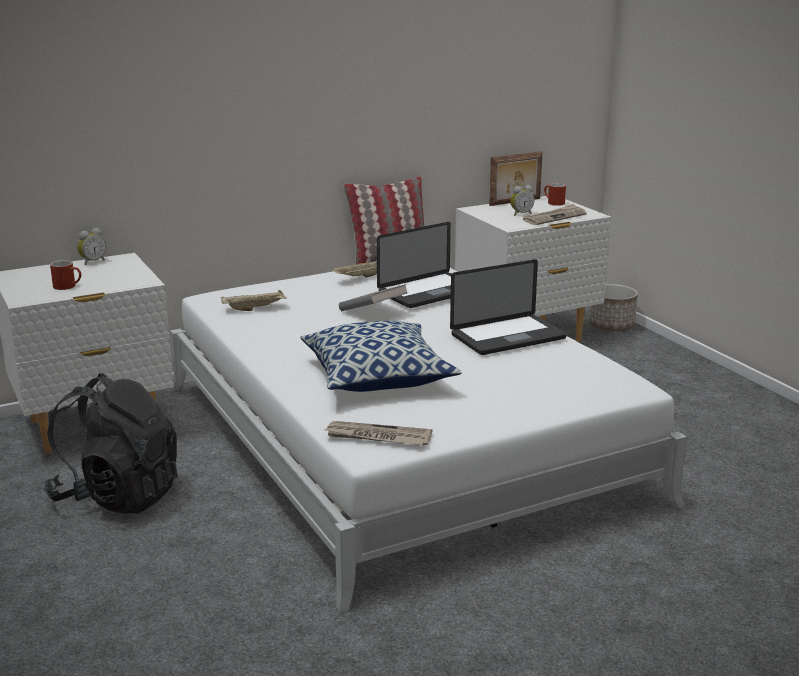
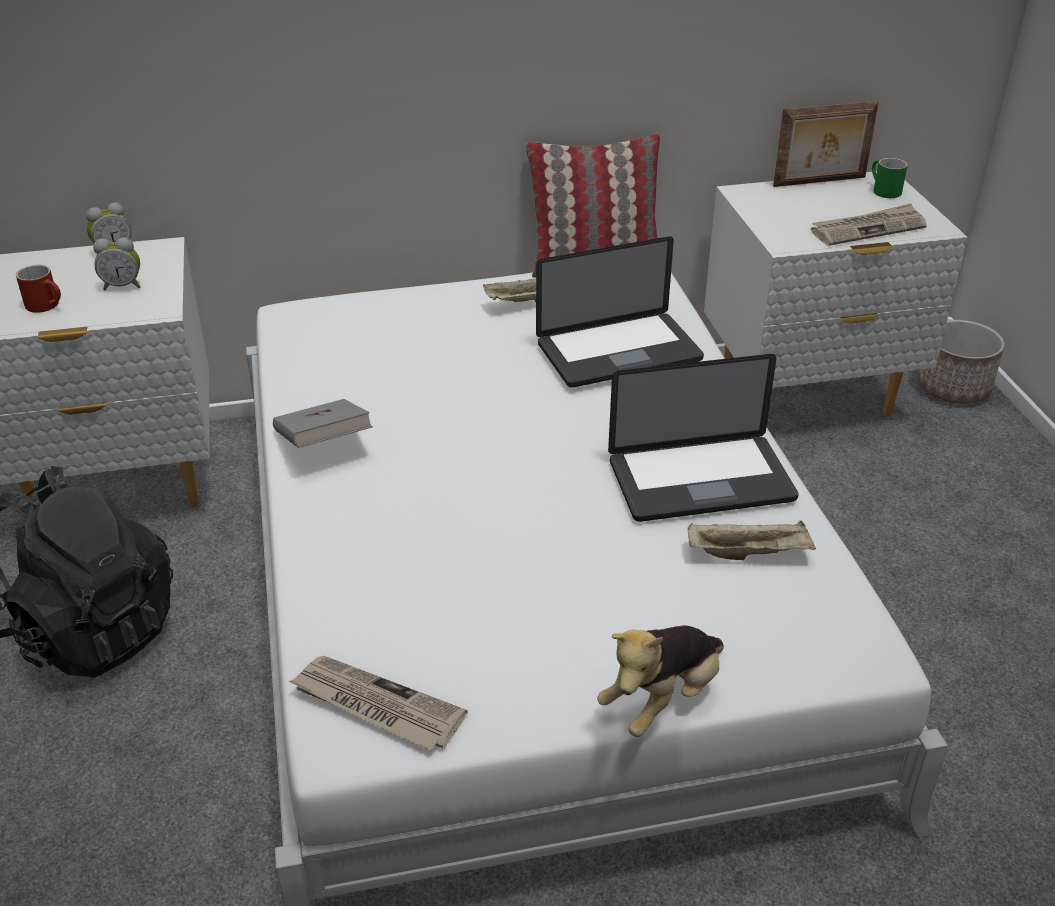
camera: 15 degrees right, 15 degrees up
(255, 308) = (343, 350): beige tray -> beige tray (749, 553)
(373, 313) = (510, 388): grey book -> grey book (323, 444)
(378, 377) = (446, 549): pillow -> none
(521, 214) = (816, 213): alarm clock -> alarm clock (123, 286)
(536, 415) = (662, 699): none -> plush toy
(553, 203) = (882, 190): red mug -> green mug

